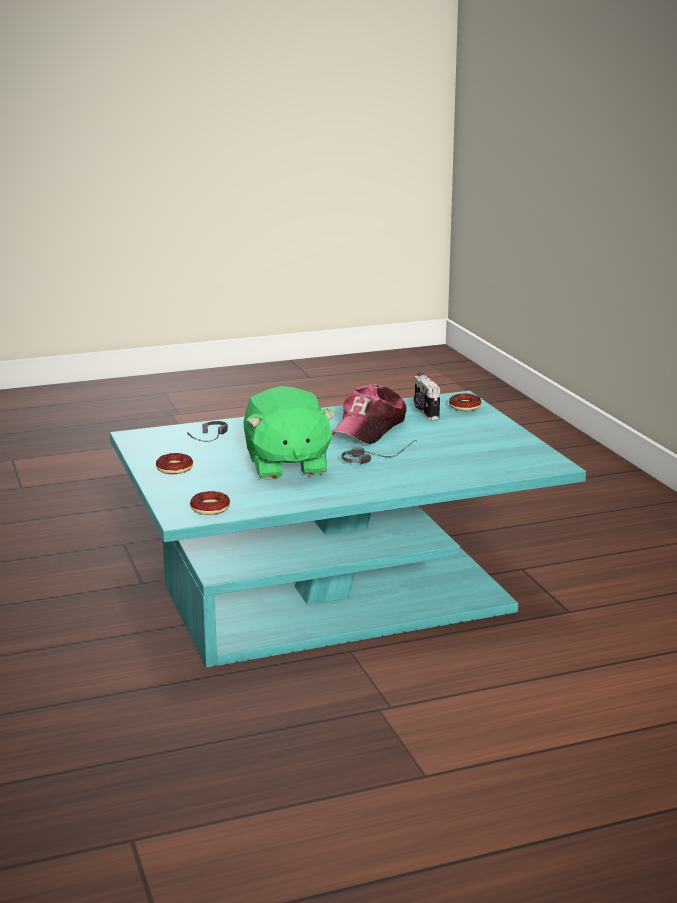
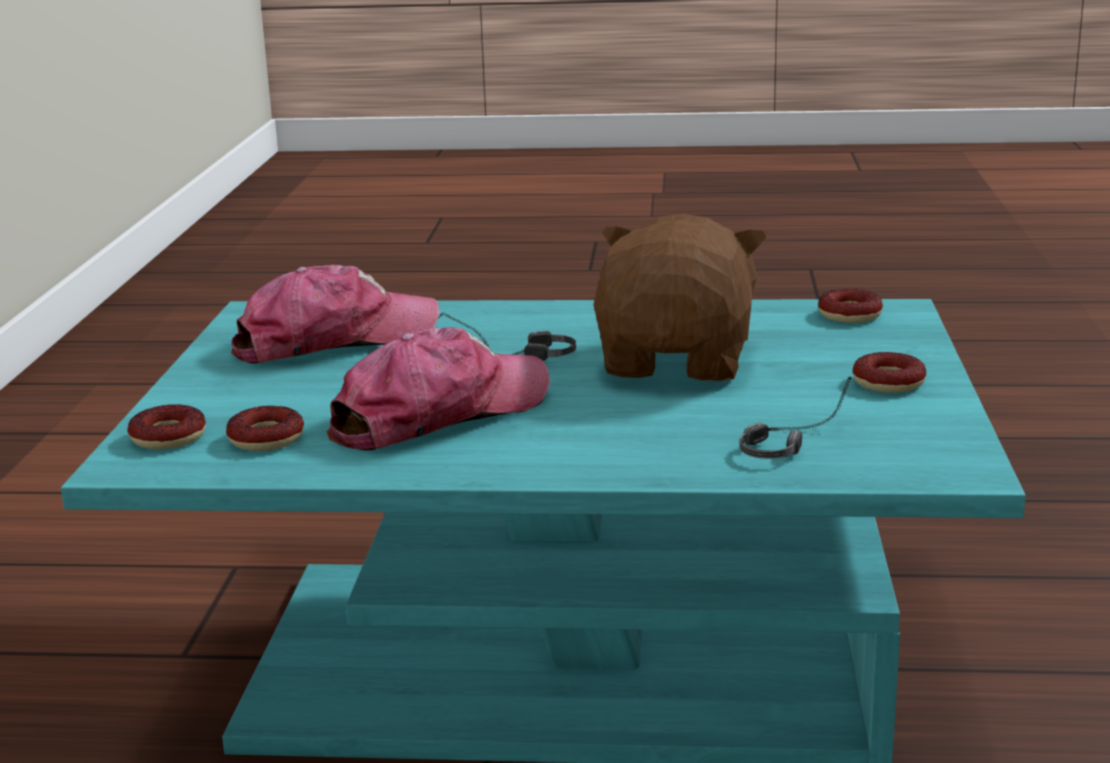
camera: 155 degrees left, 0 degrees up
(286, 466) = (678, 361): green plush toy -> brown plush toy
(424, 411) = (266, 439): camera -> donut
(477, 454) = (334, 341): none -> cap

